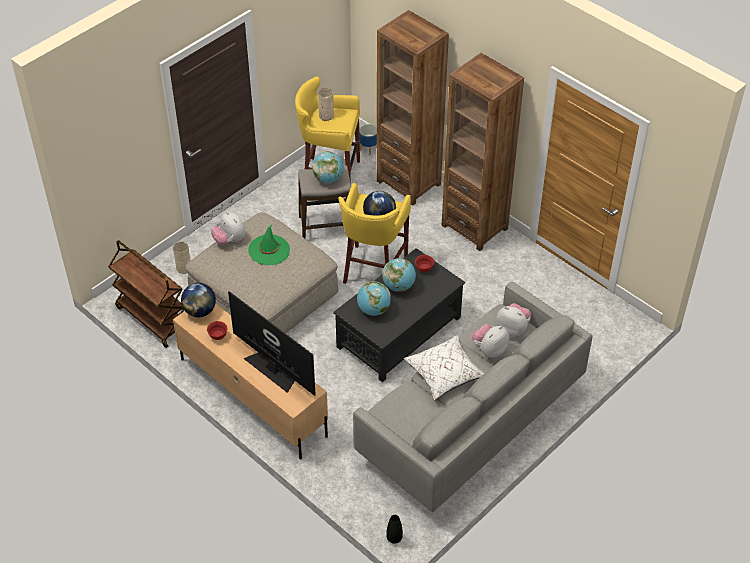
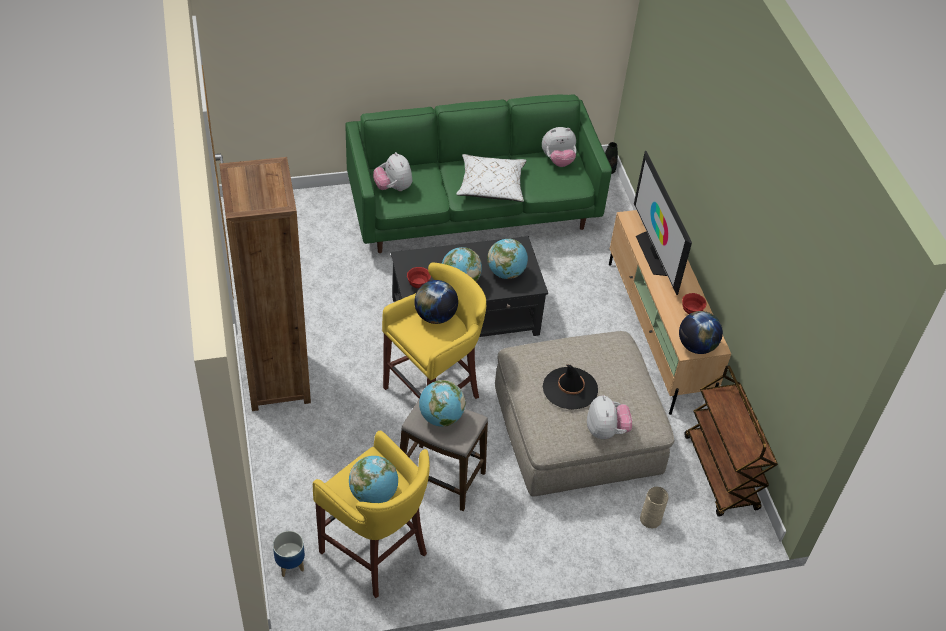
camera: 150 degrees left, 0 degrees up
(269, 250) = (570, 388): green hat -> black hat
(326, 116) = (374, 494): beige vase -> globe
(409, 183) = (291, 481): brown bookcase -> none
(469, 423) = (474, 211): grey sofa -> green sofa
(489, 350) = (432, 183): plush toy -> plush toy (558, 160)

